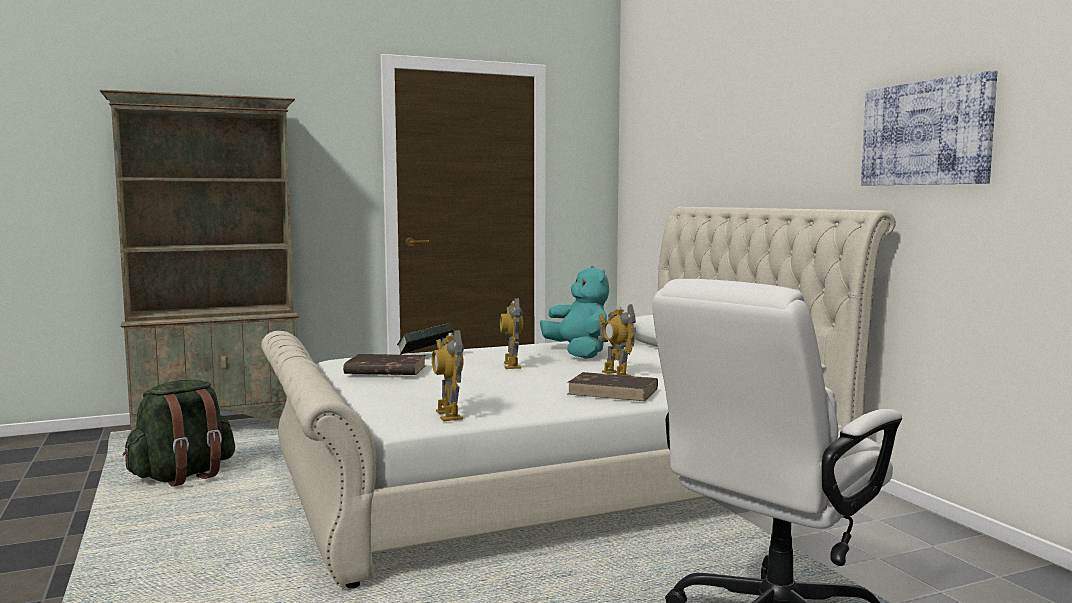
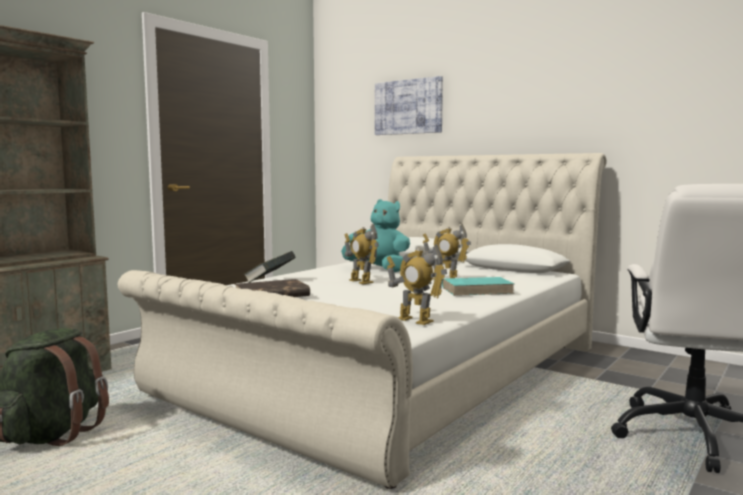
camera: 30 degrees left, 0 degrees up
(614, 391) = (477, 290): brown book -> turquoise book
(926, 133) = (624, 102): picture -> picture (408, 107)

